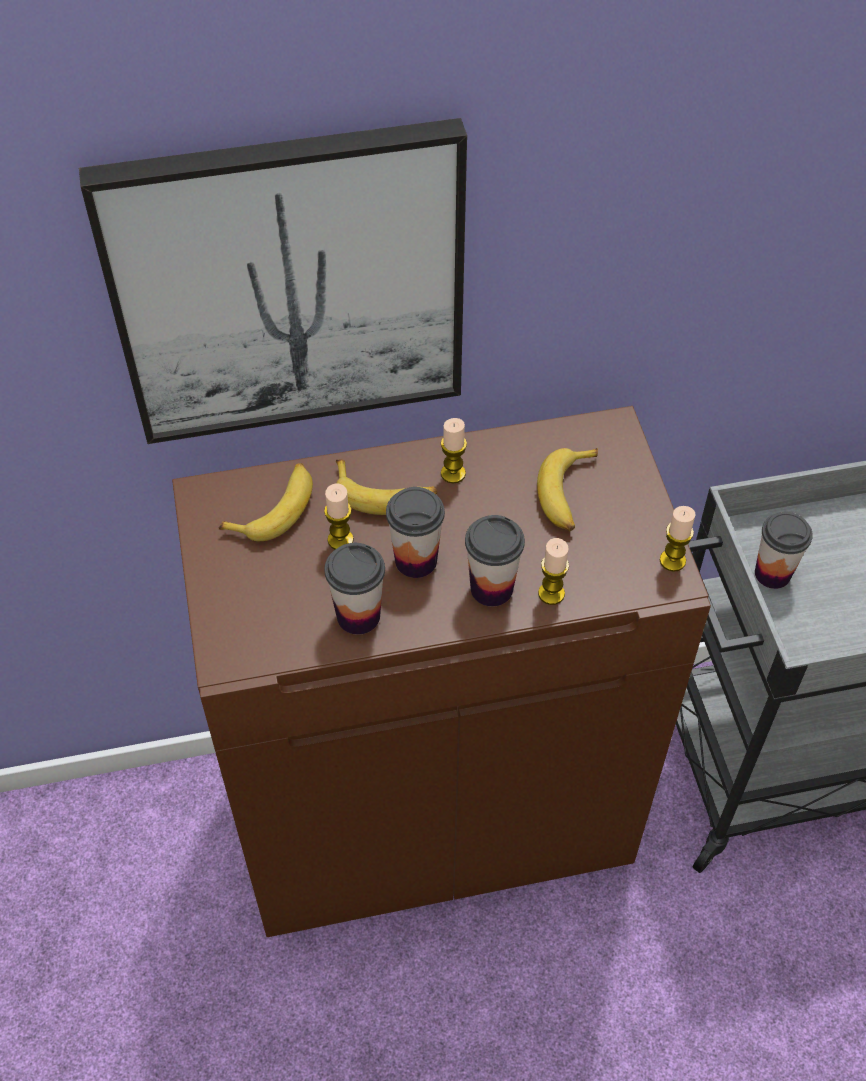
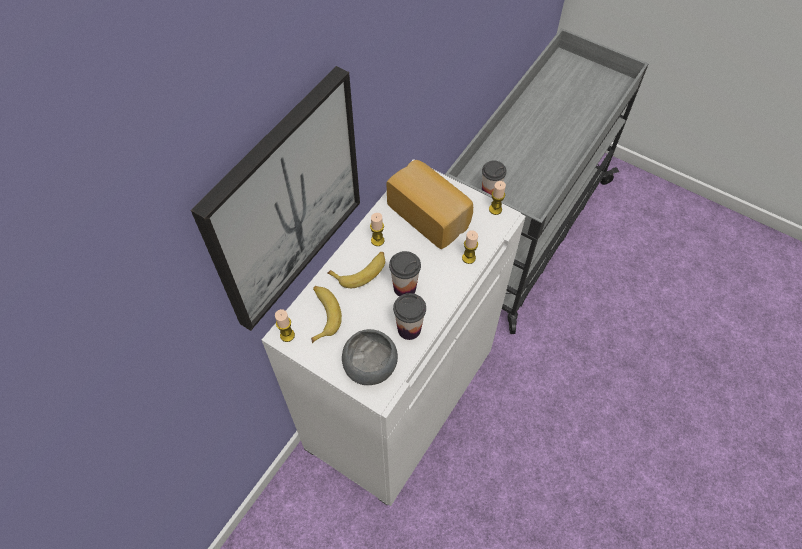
camera: 45 degrees left, 5 degrees up
(258, 620) = (371, 366): none -> grey bowl
(340, 540) = (365, 304): candle -> candle (287, 335)
(434, 808) = (399, 396): brown cabinet -> white cabinet
(491, 588) = (445, 274): cup -> none
(567, 495) = (430, 214): banana -> bread

